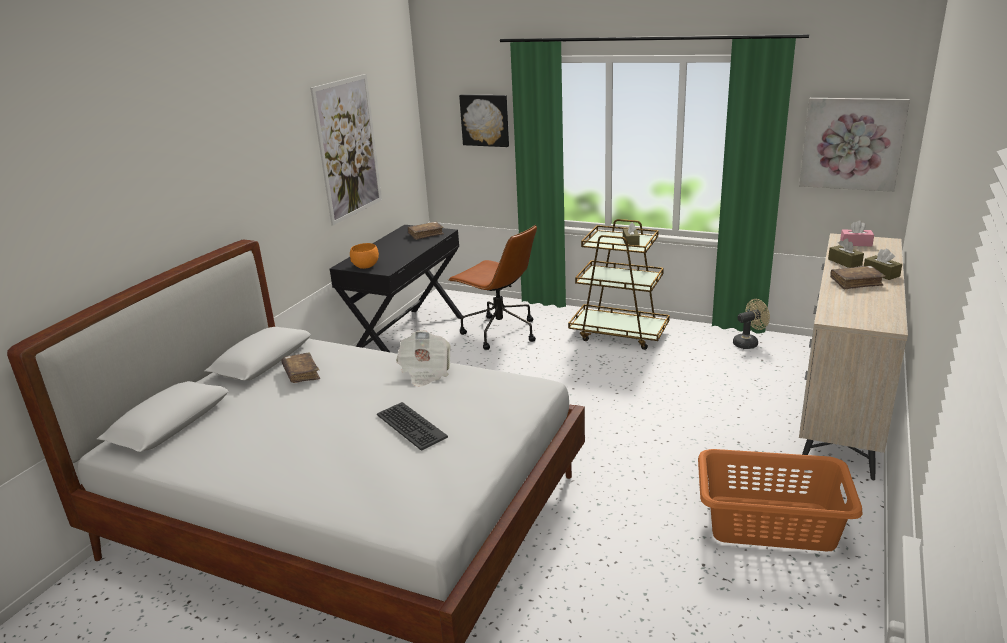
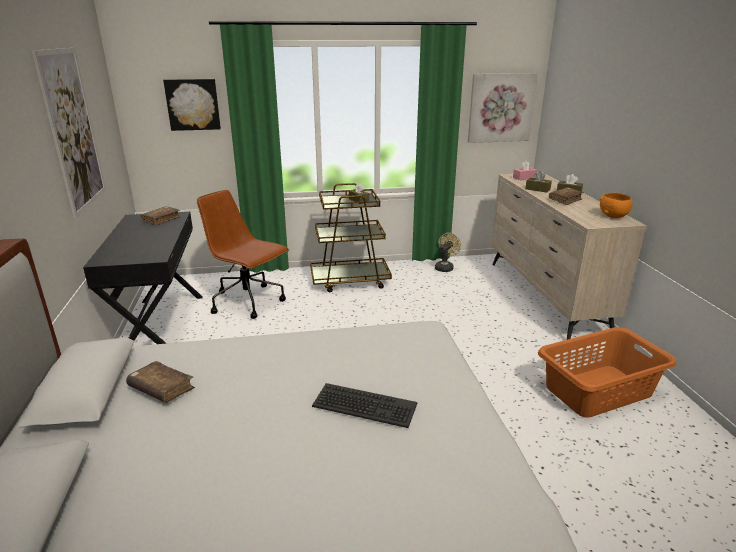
camera: 35 degrees left, 0 degrees up
(366, 266) = (128, 257): orange bowl -> orange bowl (613, 216)
(425, 372) = (308, 346): newspaper -> none
(499, 332) = (248, 302): brown office chair -> brown office chair turned 150 degrees counterclockwise

